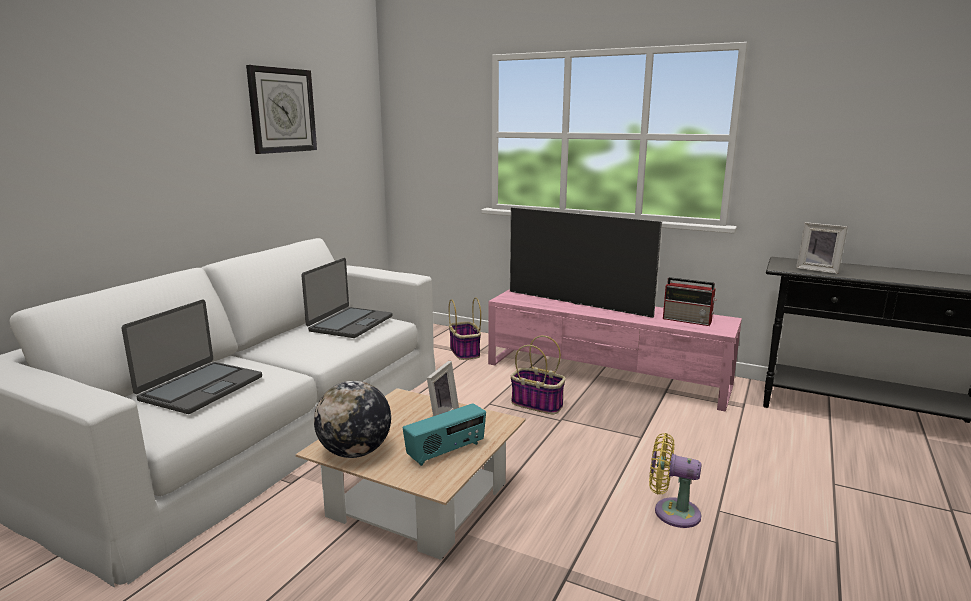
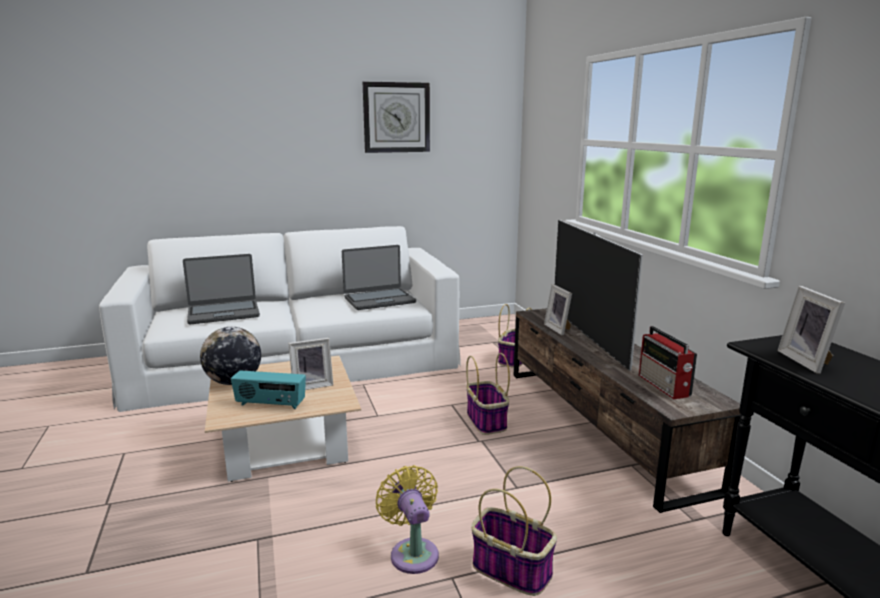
camera: 45 degrees right, 0 degrees up
(549, 304) = (559, 329): none -> picture frame
(606, 375) = (601, 425): pink tv stand -> brown tv stand
(731, 485) = (510, 569): none -> basket

